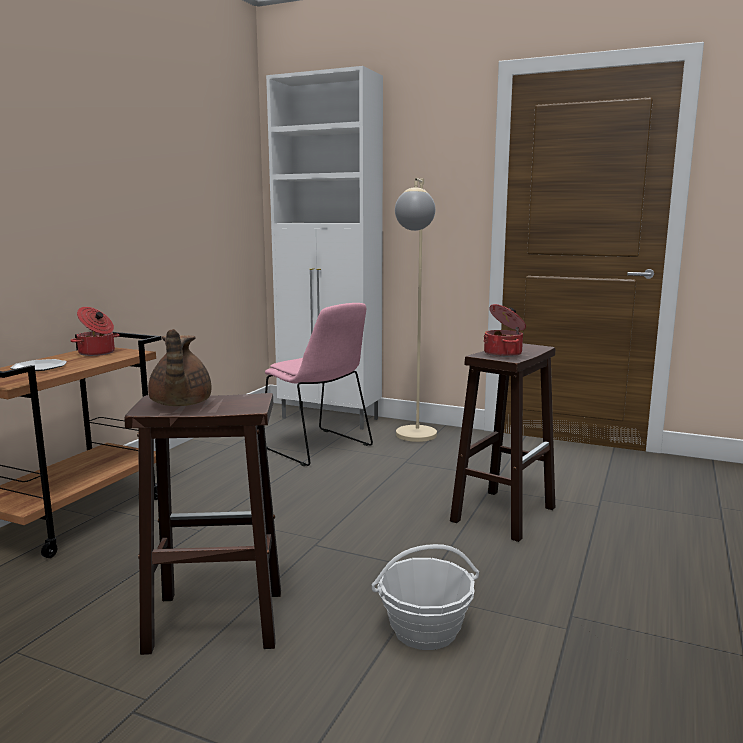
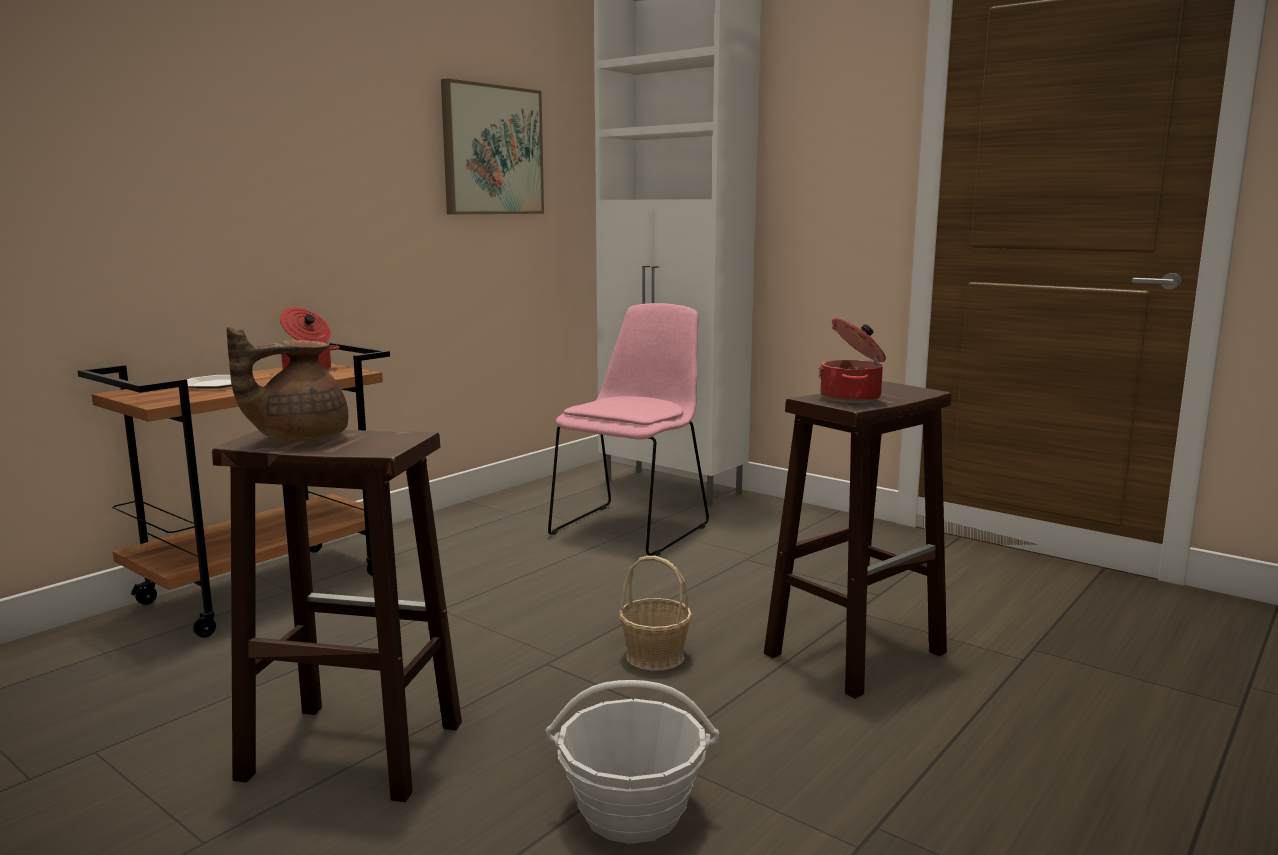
camera: 15 degrees right, 0 degrees up
(179, 404) = (298, 438): brown teapot -> brown teapot turned 45 degrees clockwise
(199, 188) = (492, 150): none -> picture
(319, 448) = (632, 528): pink chair -> pink chair turned 120 degrees counterclockwise
(383, 531) = (655, 656): none -> basket
(414, 440) = (779, 528): beige floor lamp -> none

